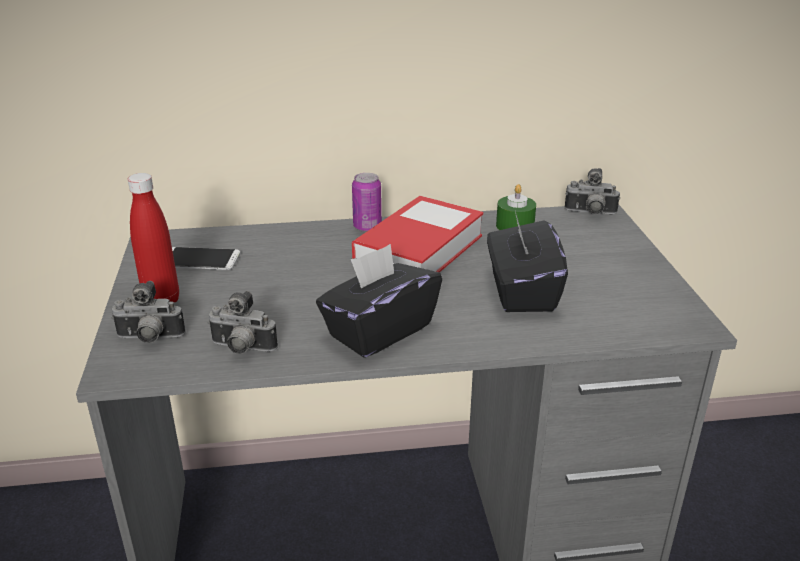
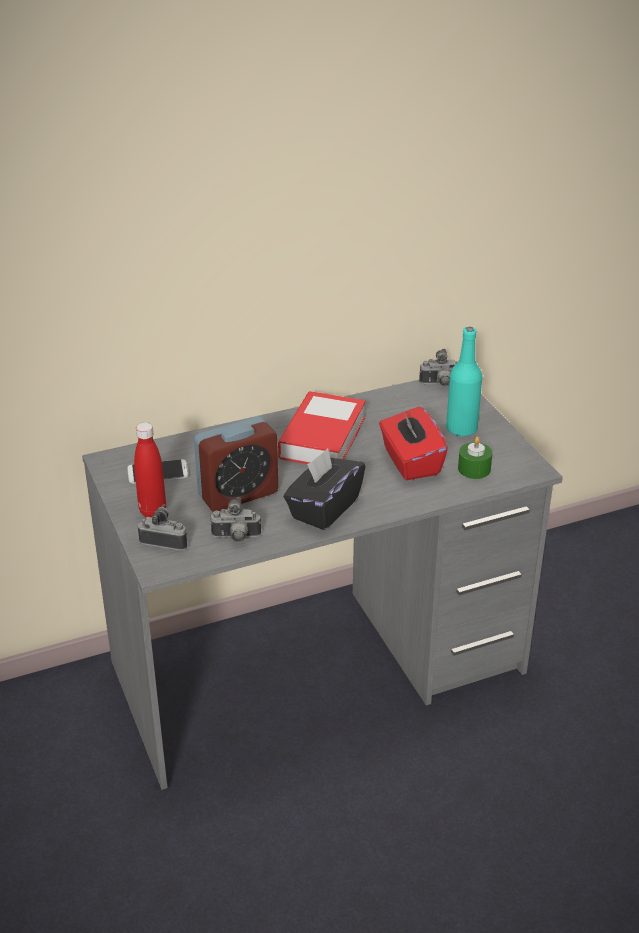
camera: 15 degrees left, 5 degrees up
(149, 339) = (165, 541): camera -> camera turned 150 degrees counterclockwise
(279, 297) = (238, 494): none -> alarm clock
(367, 227) = (272, 422): can -> none
(515, 226) = (386, 405): green candle -> green candle (474, 469)
(521, 291) = (410, 462): black tissue box -> red tissue box
(603, 263) = (461, 429): none -> turquoise bottle

